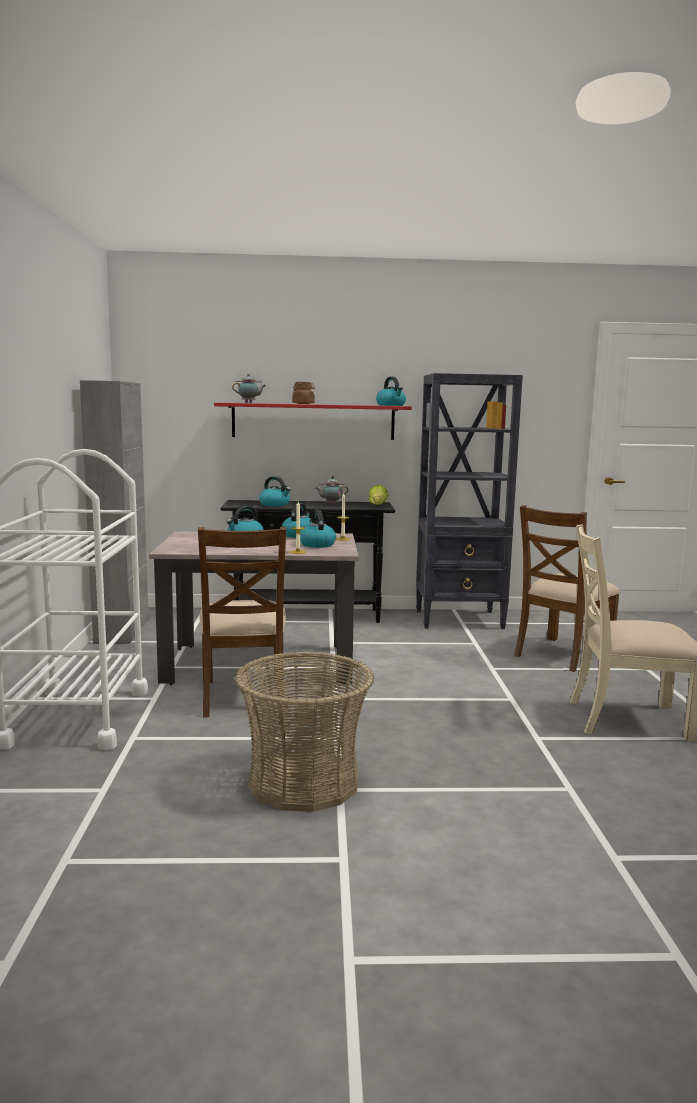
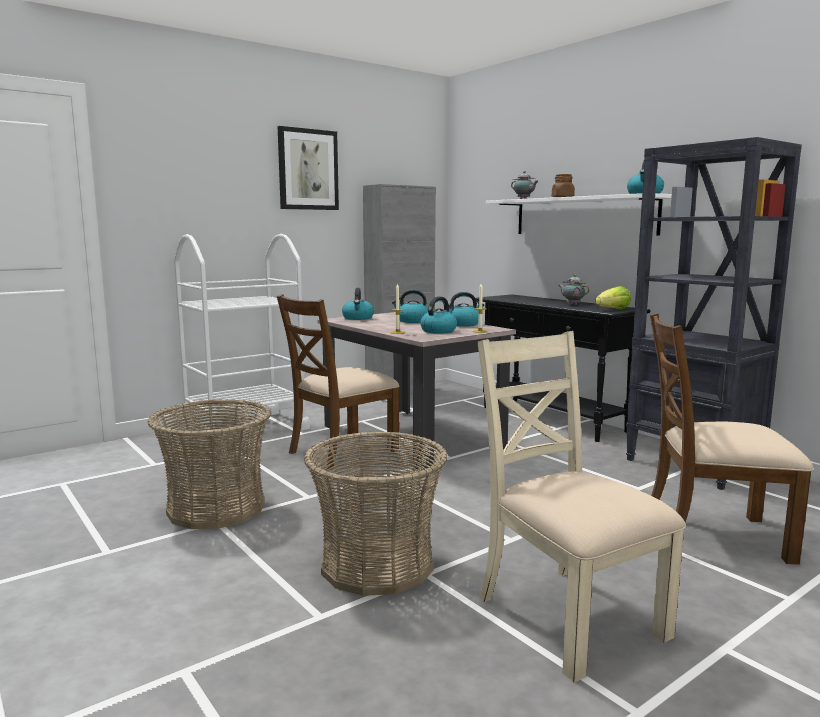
camera: 55 degrees right, 0 degrees up
(46, 359) = (308, 169): none -> picture
(275, 504) = (524, 300): kettle -> kettle (358, 318)
(313, 421) = (583, 216): red shelf -> white shelf
(506, 748) = (377, 565): none -> basket

